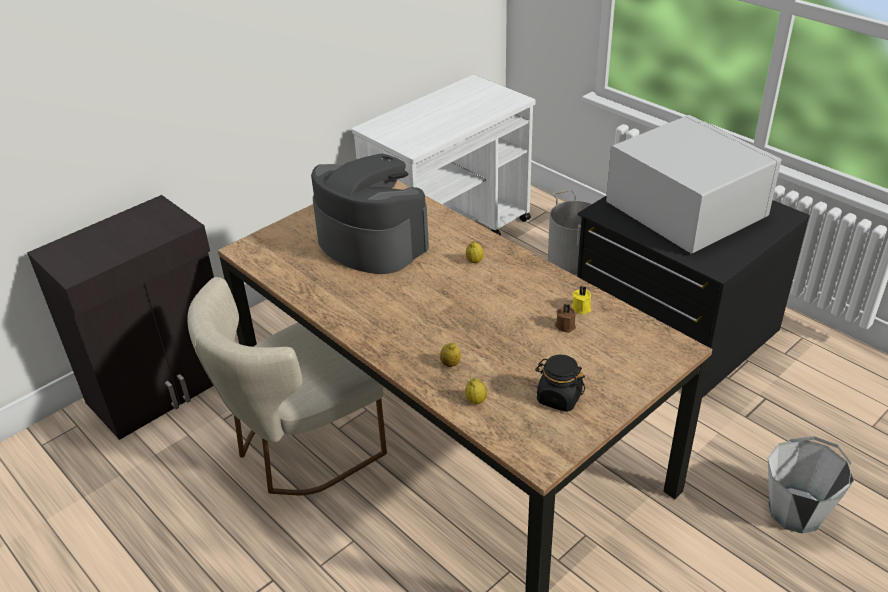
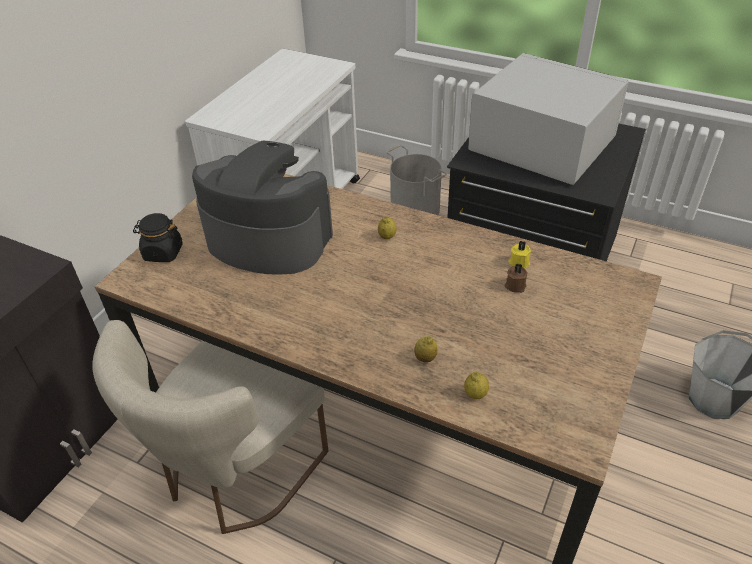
camera: 20 degrees left, 5 degrees up
(558, 398) = (555, 367): black jar -> black jar (163, 253)

